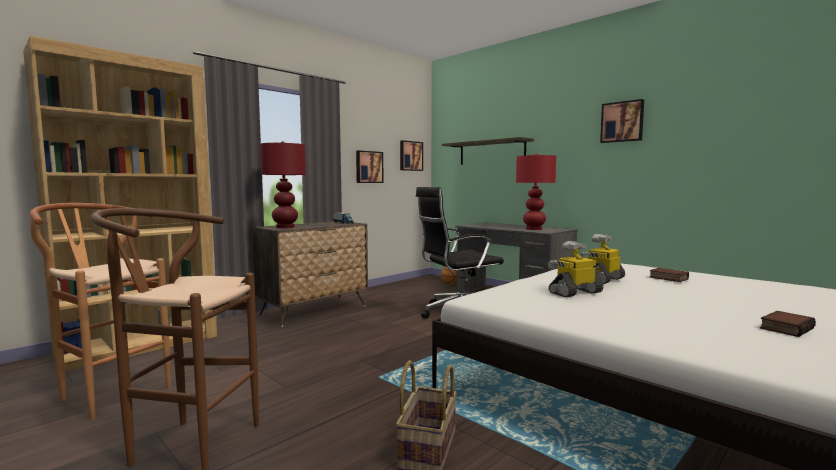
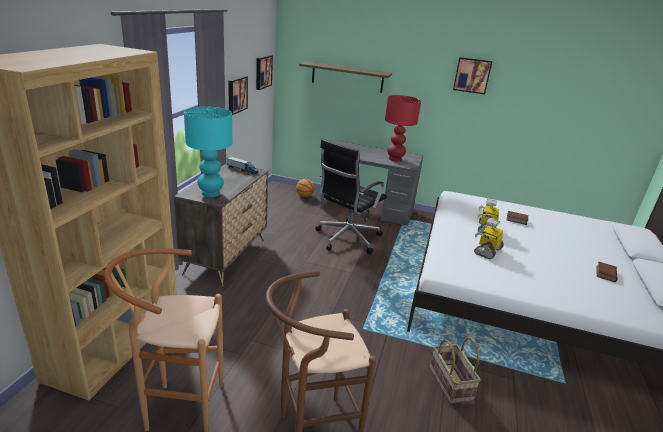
camera: 30 degrees left, 20 degrees up
(285, 227) = (210, 193): red table lamp -> turquoise table lamp

